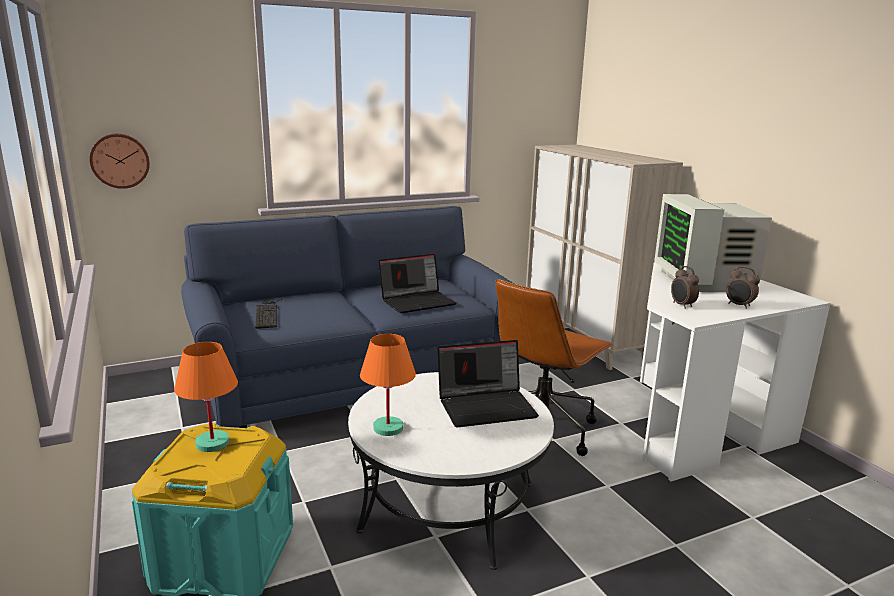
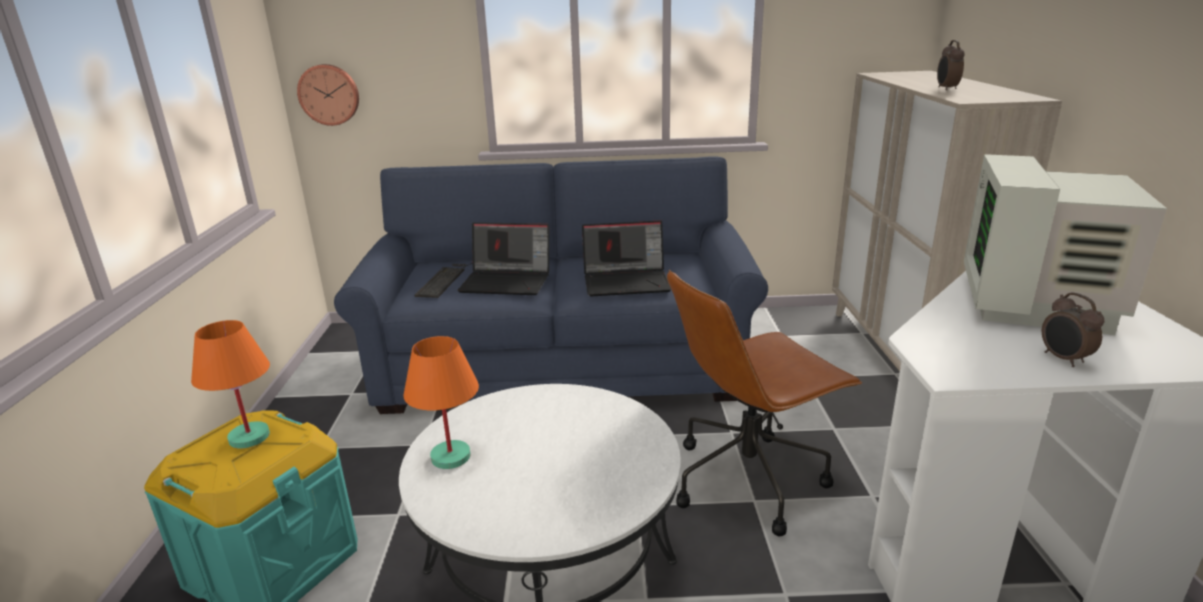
camera: 25 degrees right, 5 degrees up
(487, 406) = (598, 450): laptop -> laptop (507, 282)
(682, 305) = (951, 345): alarm clock -> alarm clock (946, 89)

